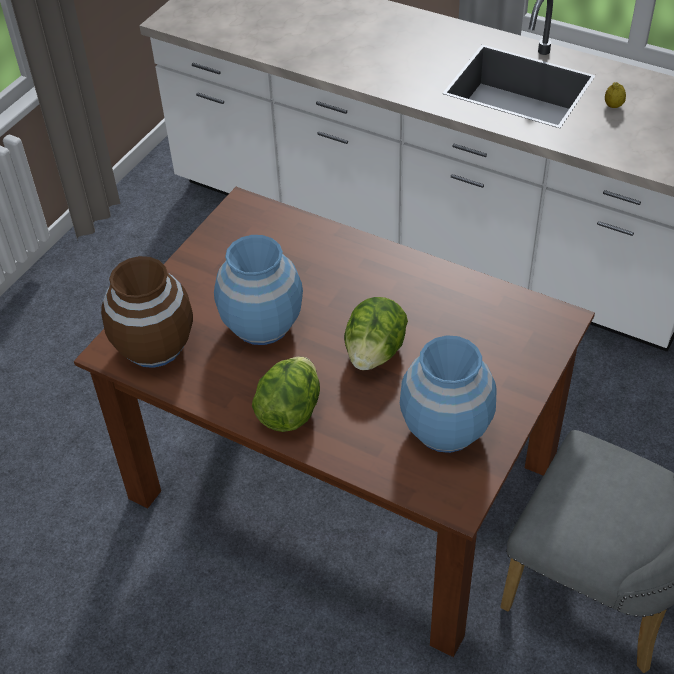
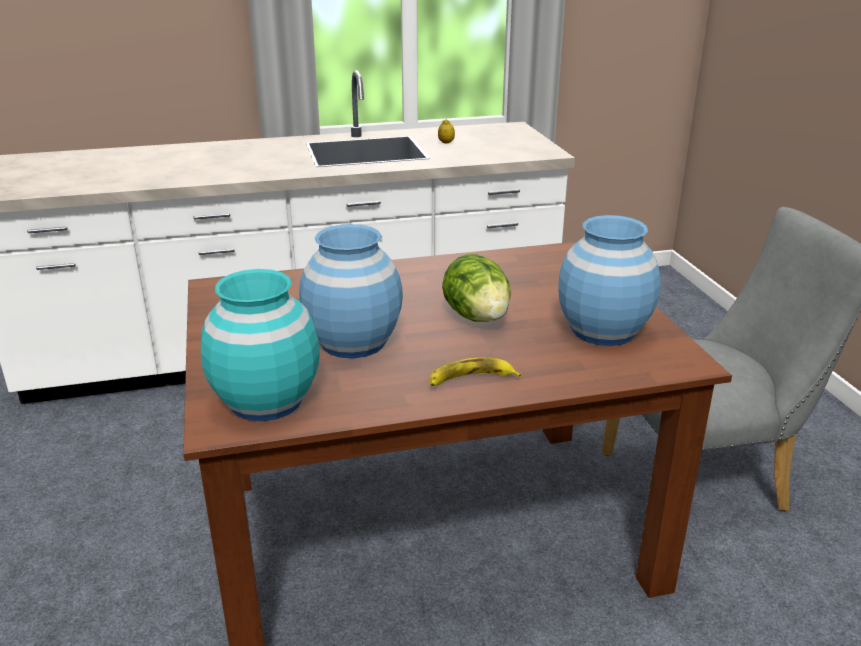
camera: 45 degrees left, 20 degrees down
(154, 347) = (266, 401): brown vase -> turquoise vase
(289, 411) = (471, 379): lettuce -> banana

